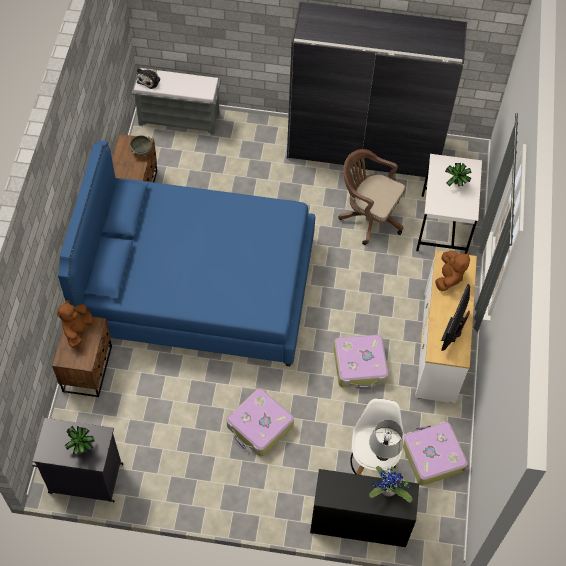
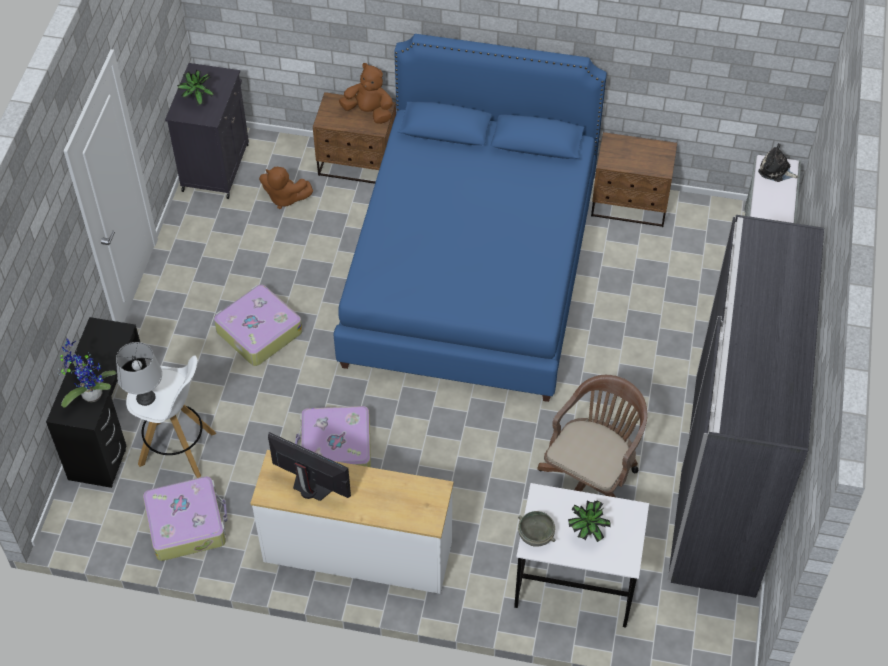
camera: 95 degrees right, 5 degrees down
(141, 151) = (648, 166): grey bowl -> grey bowl (536, 535)
(449, 277) = (403, 494): brown plush toy -> brown plush toy (284, 198)

